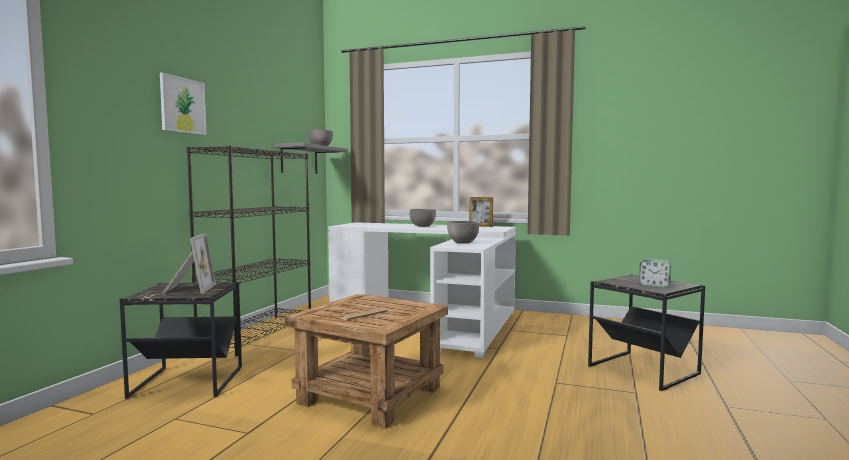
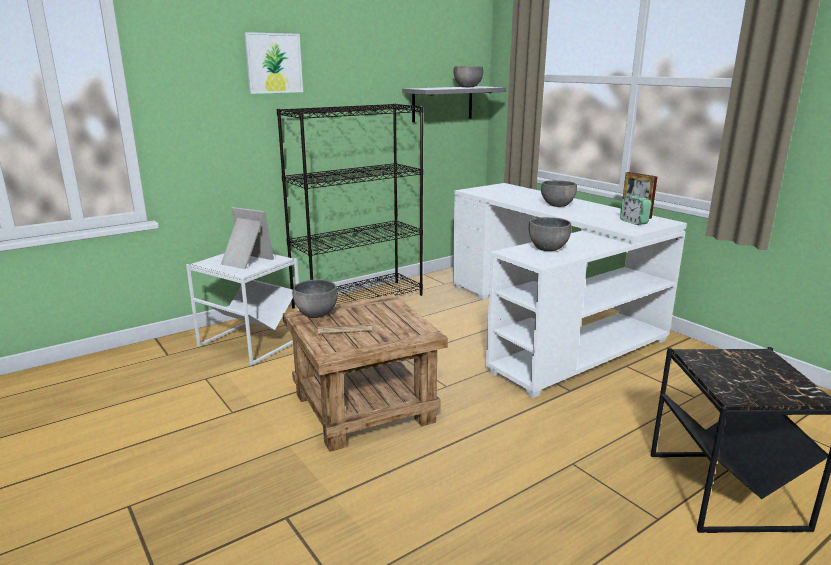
camera: 35 degrees right, 15 degrees up
(187, 382) = (250, 342): black side table -> white side table
(188, 289) = (245, 261): picture frame -> picture frame turned 90 degrees counterclockwise
(318, 312) = (316, 314): none -> grey bowl
(654, 285) = (750, 383): alarm clock -> alarm clock (633, 222)

